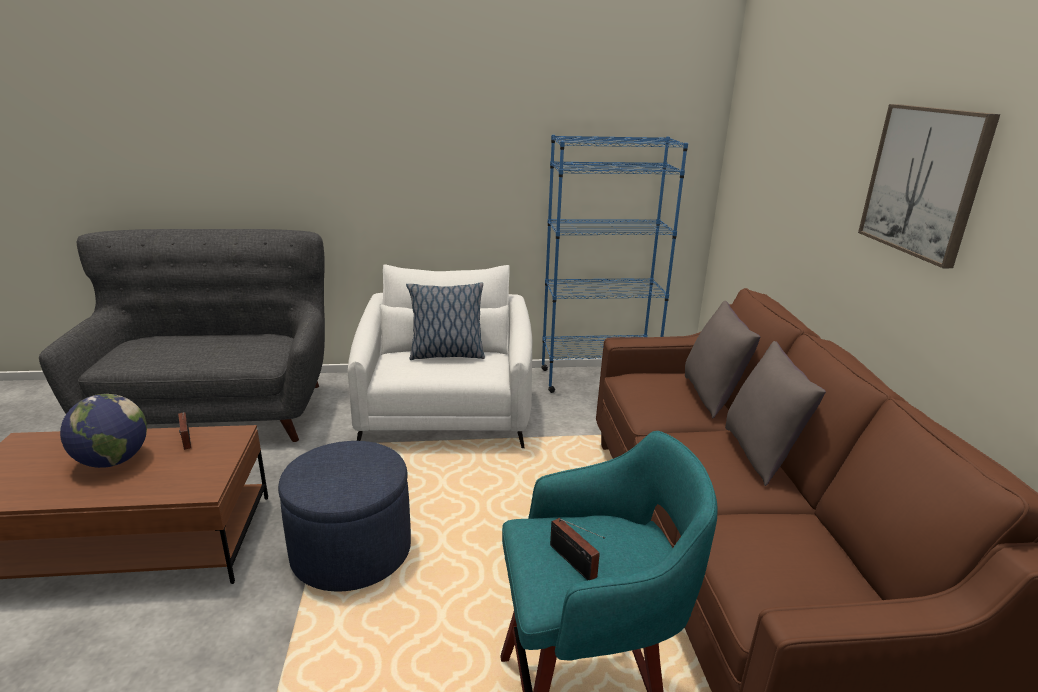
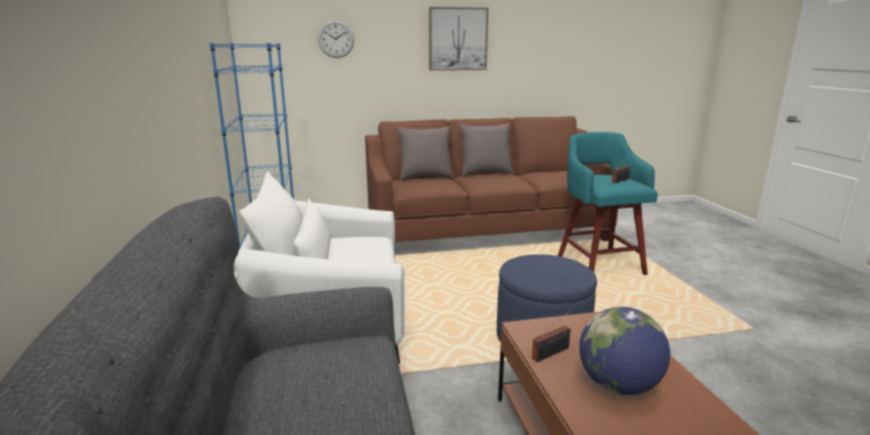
camera: 95 degrees left, 5 degrees down
(446, 355) = (337, 254): pillow -> none
(787, 147) = (336, 39): none -> wall clock

